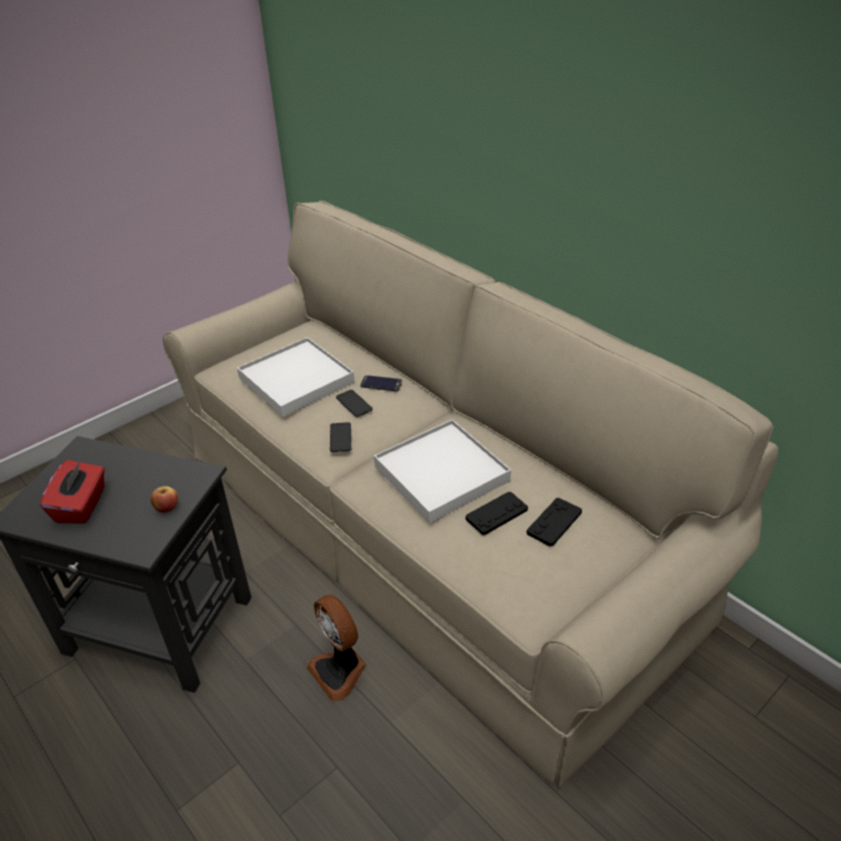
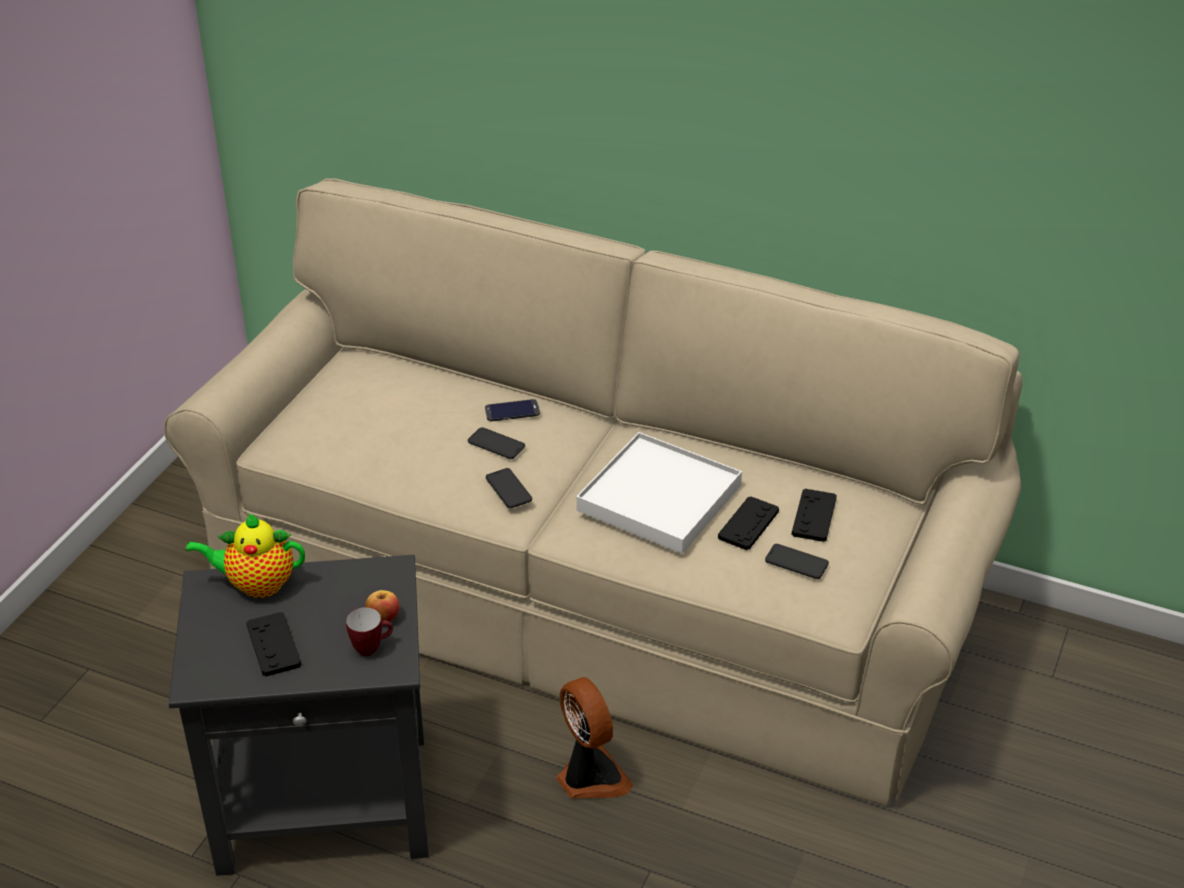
camera: 25 degrees left, 0 degrees up
(82, 506) = (273, 645): red tissue box -> black game controller
(109, 458) = (256, 584): none -> teapot
(140, 529) = (371, 648): none -> mug
(296, 380) = (399, 433): white tray -> none
(340, 671) = (590, 777): fan -> fan turned 150 degrees counterclockwise
(516, 557) = (796, 562): none -> phone

